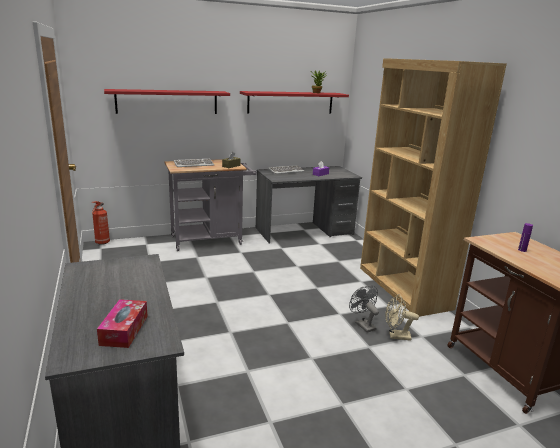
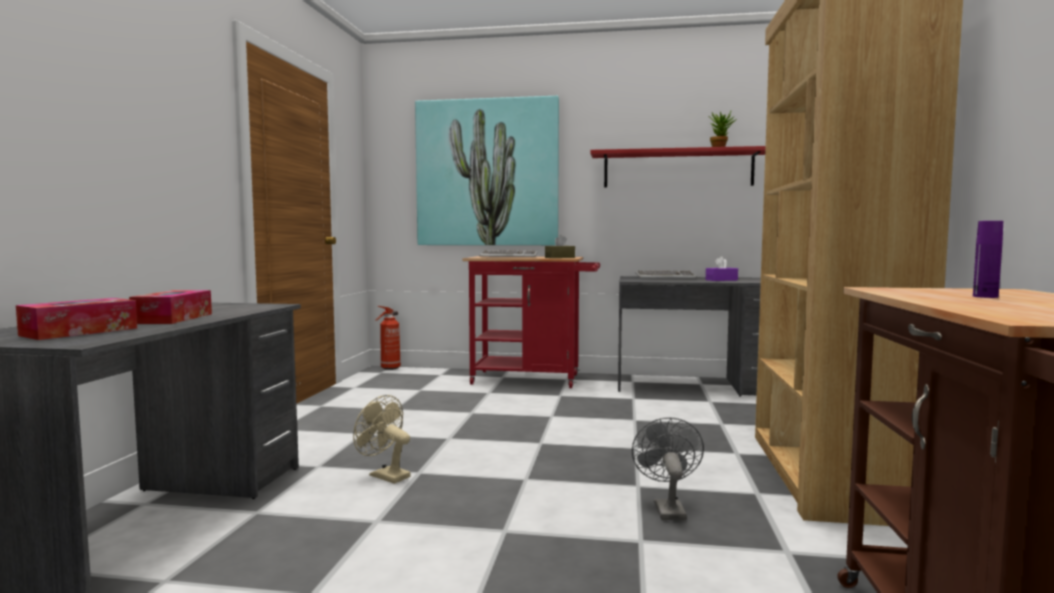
camera: 30 degrees right, 15 degrees down
(133, 296) = (173, 318): none -> tissue box
(167, 102) = (487, 173): red shelf -> picture
(211, 240) = (533, 379): grey cart -> red cart
(396, 336) = (722, 538): beige fan -> beige fan (384, 475)

